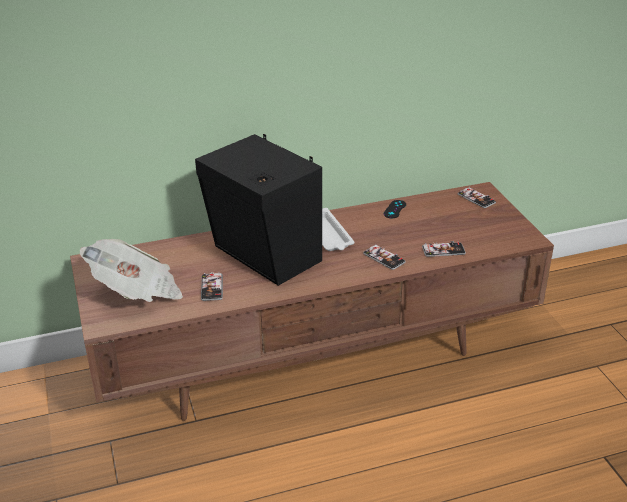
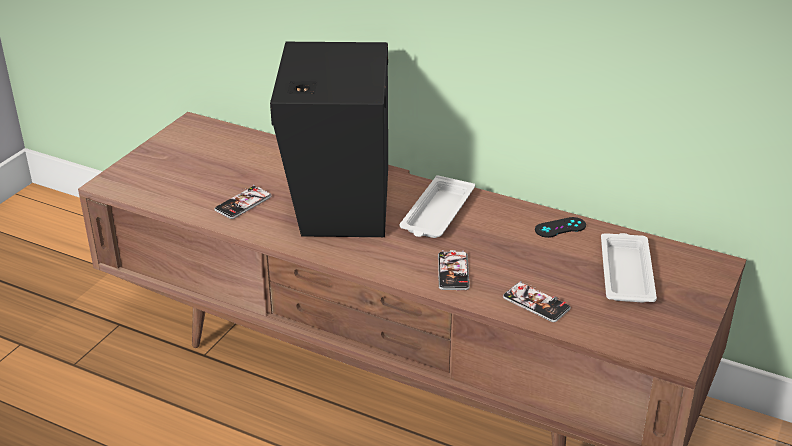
camera: 45 degrees right, 0 degrees up
(137, 292) = (180, 171): newspaper -> none
(455, 214) = (626, 273): none -> white tray
(476, 198) = (688, 269): phone -> none

